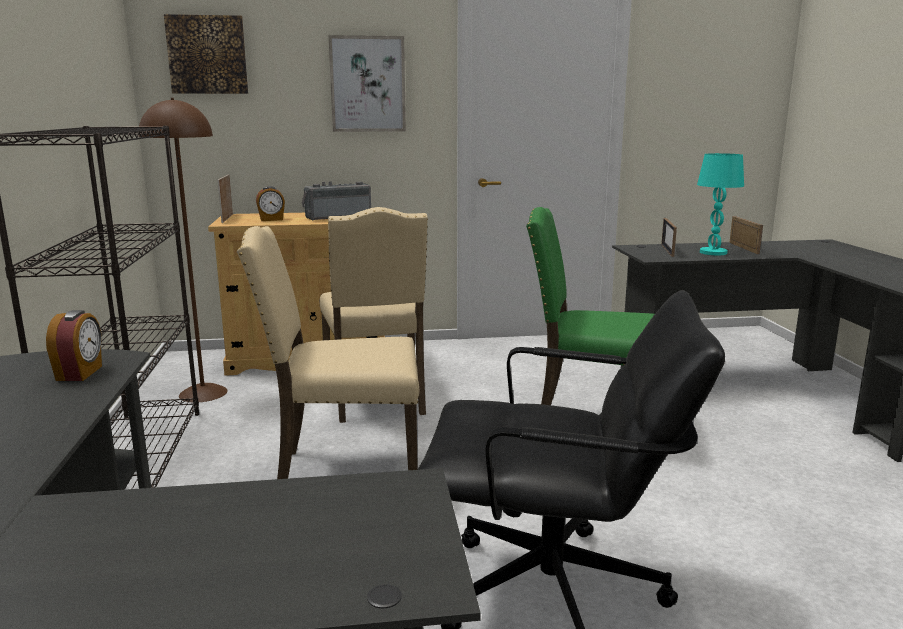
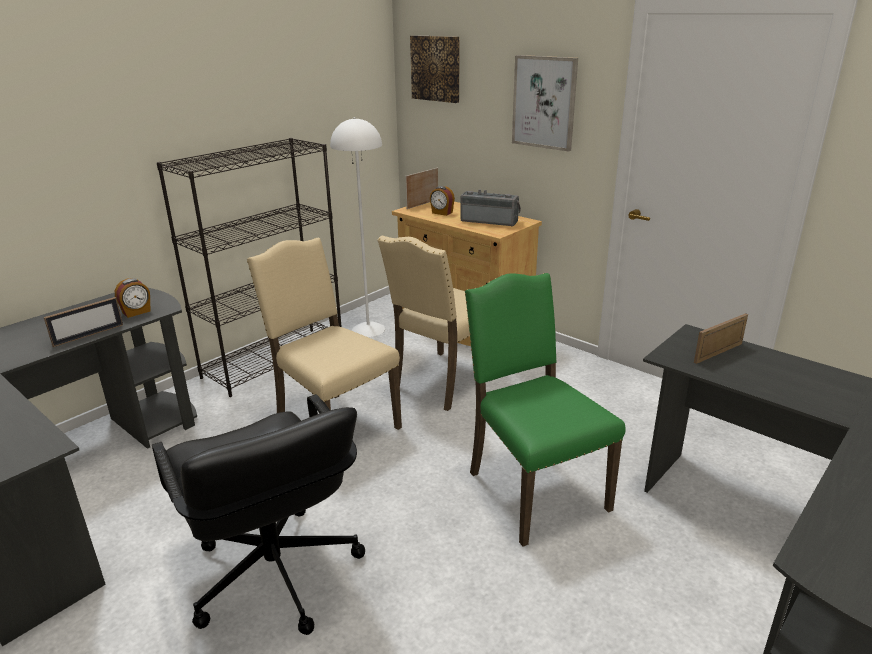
camera: 50 degrees right, 10 degrees up
(202, 393) = (368, 329): brown floor lamp -> white floor lamp
(713, 252) = (760, 376): turquoise table lamp -> none
(743, 248) = (826, 385): picture frame -> picture frame (88, 335)

